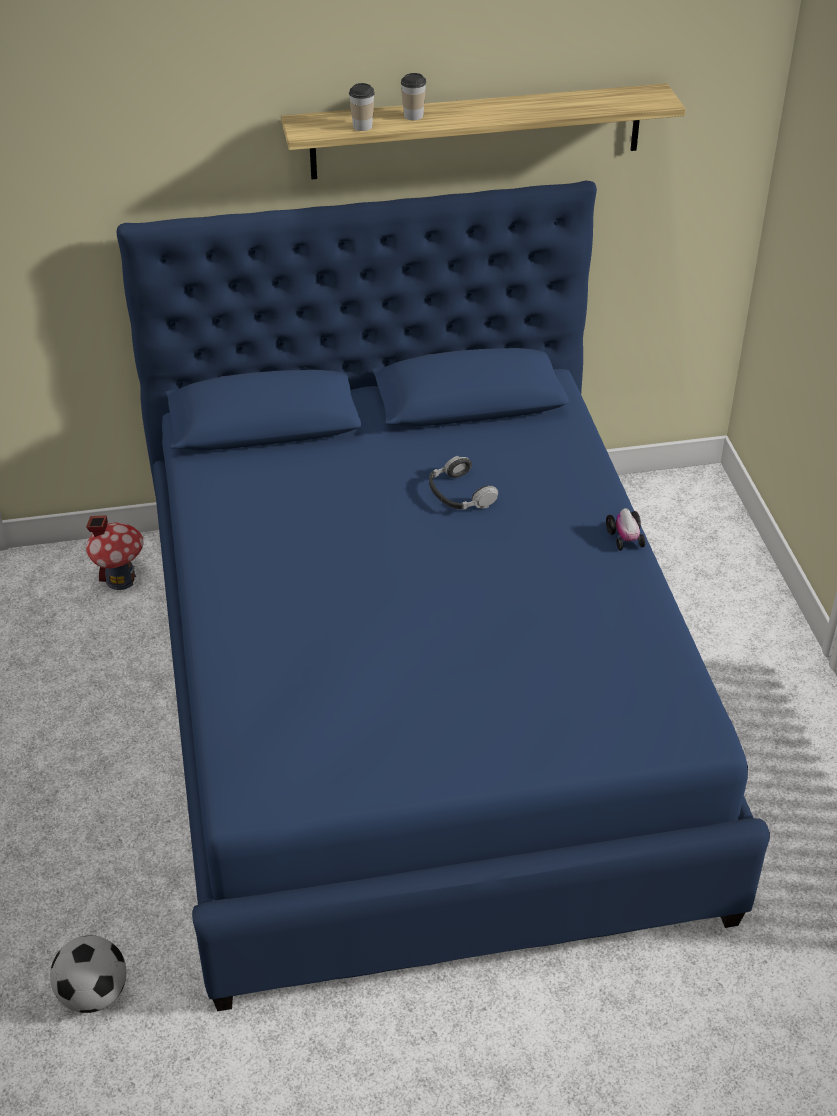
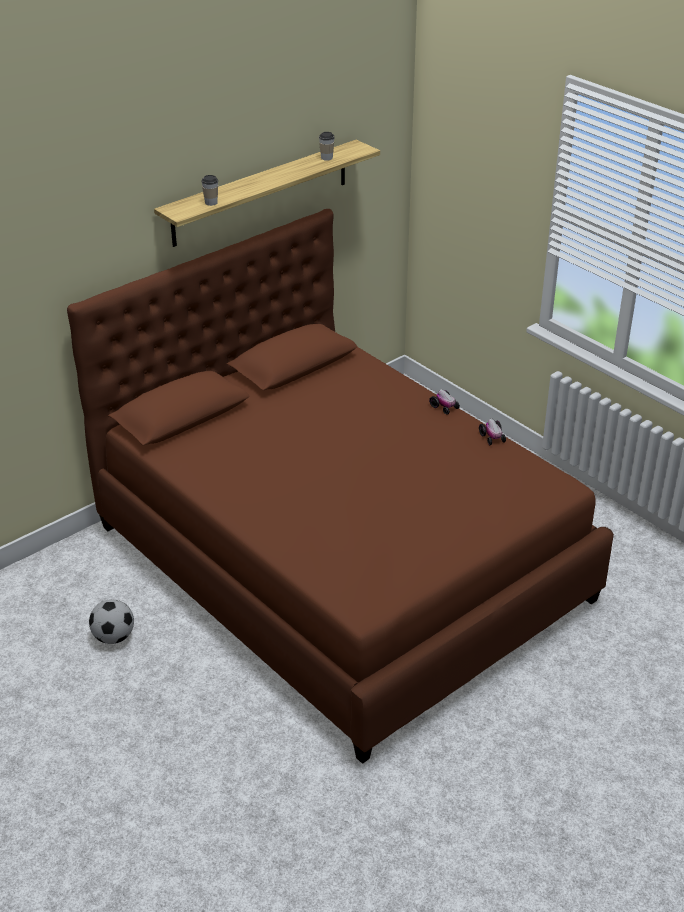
camera: 30 degrees left, 5 degrees down
(93, 994) = (282, 789): football -> football (114, 637)
(120, 579) = (92, 562): toy house -> none
(413, 116) = (234, 190): cup -> cup (326, 158)
(418, 706) = (341, 562): blue bed -> brown bed
(459, 494) = (334, 415): headphones -> none
(656, 612) = (492, 438): none -> toy car

